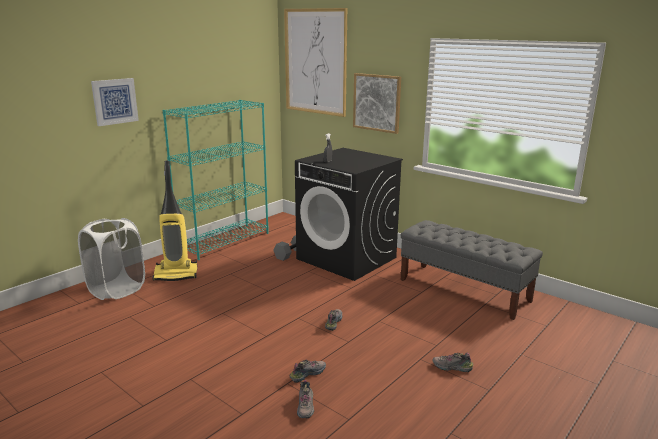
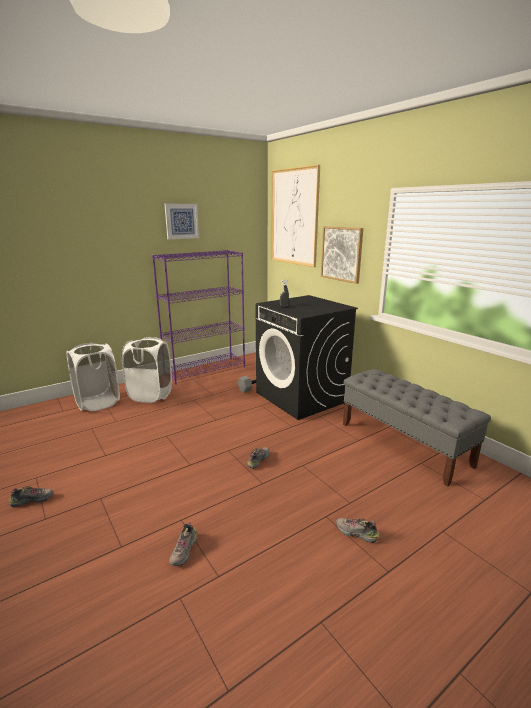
camera: 15 degrees right, 0 degrees up
(114, 101) = (108, 245): picture -> picture (181, 221)
(176, 274) = (150, 395): vacuum cleaner -> white laundry basket
(224, 241) = (205, 370): turquoise bookcase -> purple bookcase
(307, 374) = (205, 513): shoe -> shoe (32, 500)

